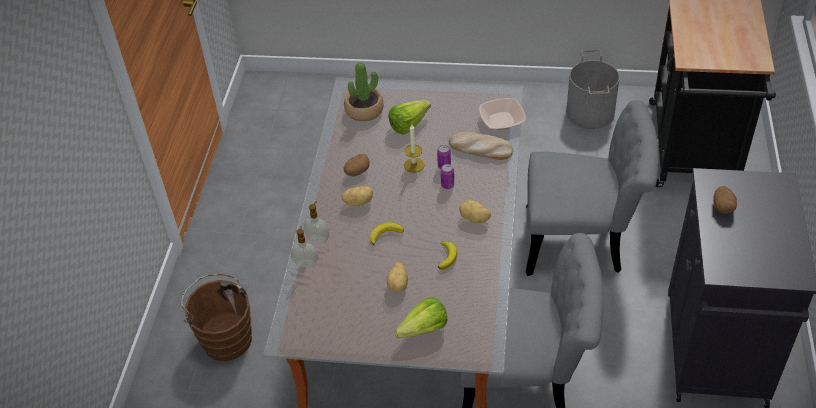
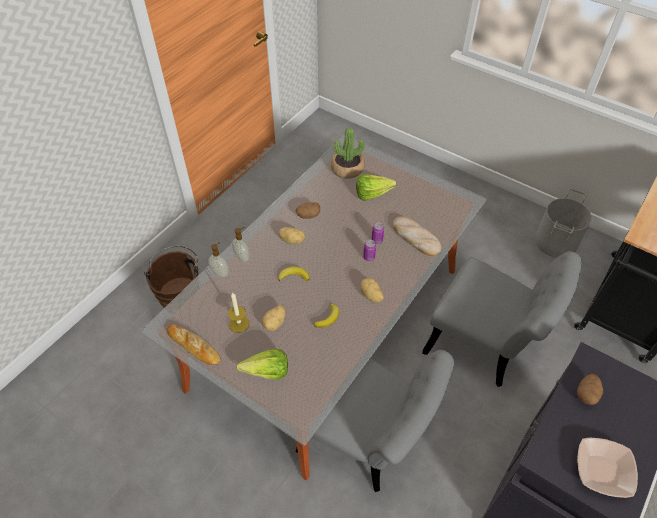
camera: 25 degrees right, 5 degrees up
(332, 342) = (194, 346): none -> bread
(414, 165) = (354, 229): candle -> candle (239, 324)
(501, 120) = (448, 221): bowl -> bowl (602, 471)

